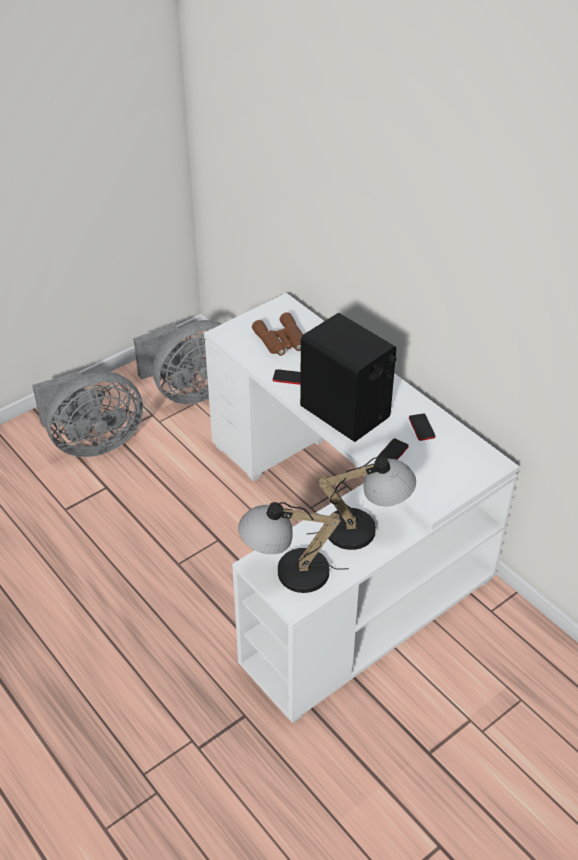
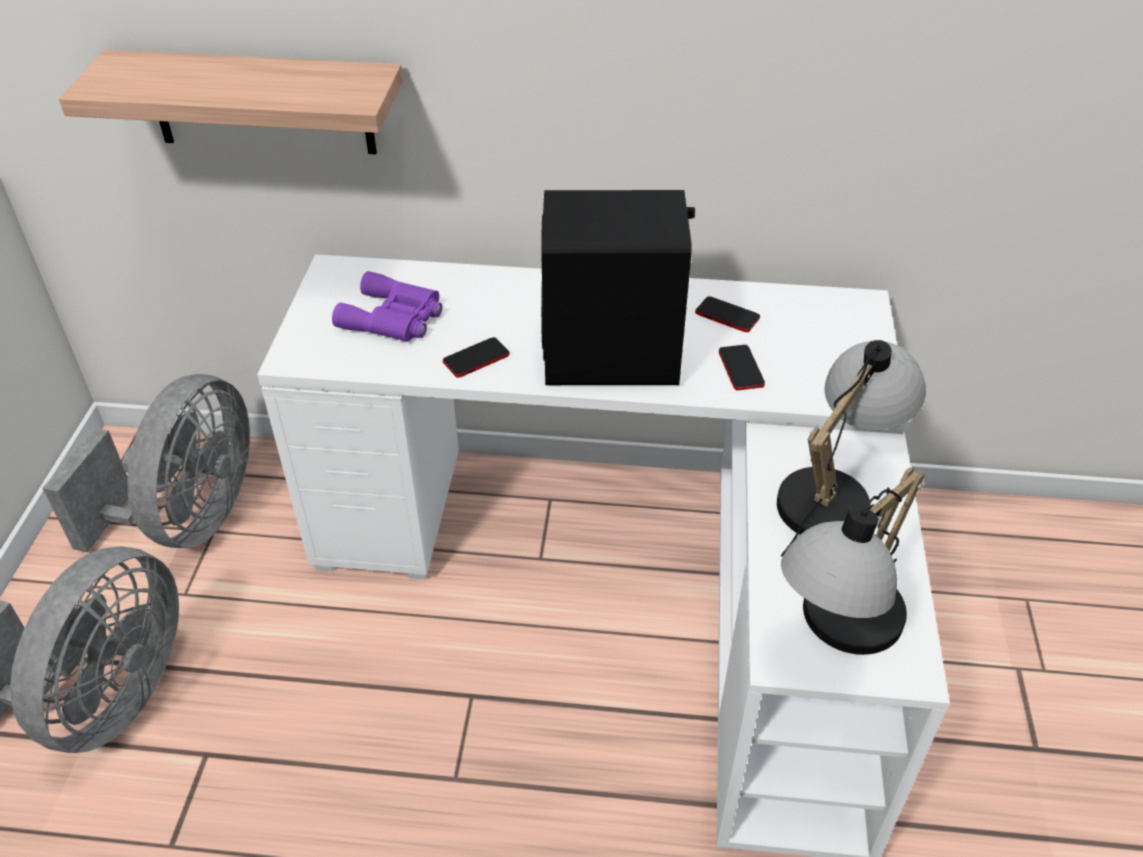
camera: 45 degrees left, 0 degrees up
(281, 210) = (261, 103): none -> shelf
(281, 340) = (394, 318): brown binoculars -> purple binoculars

